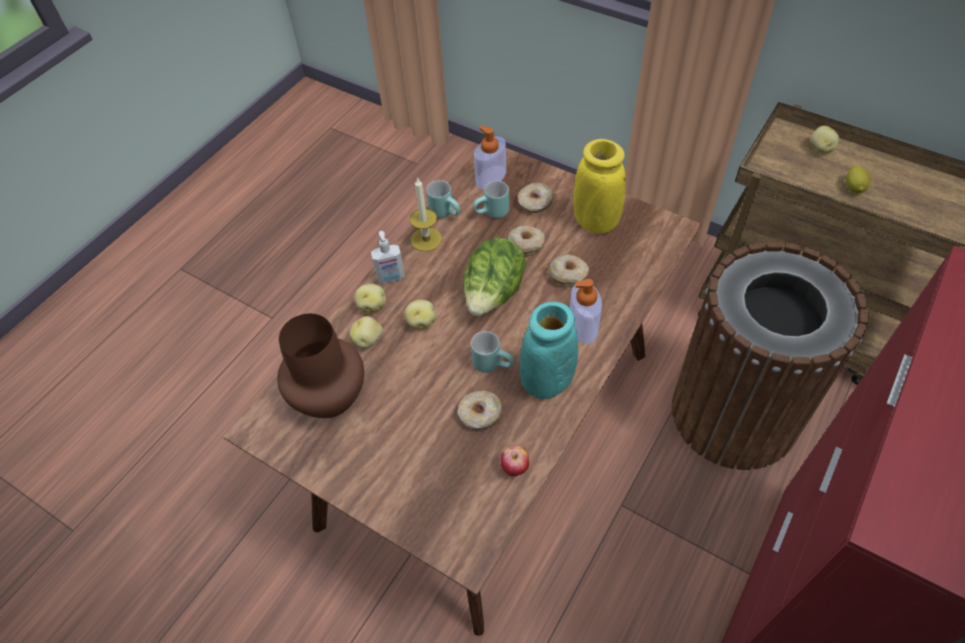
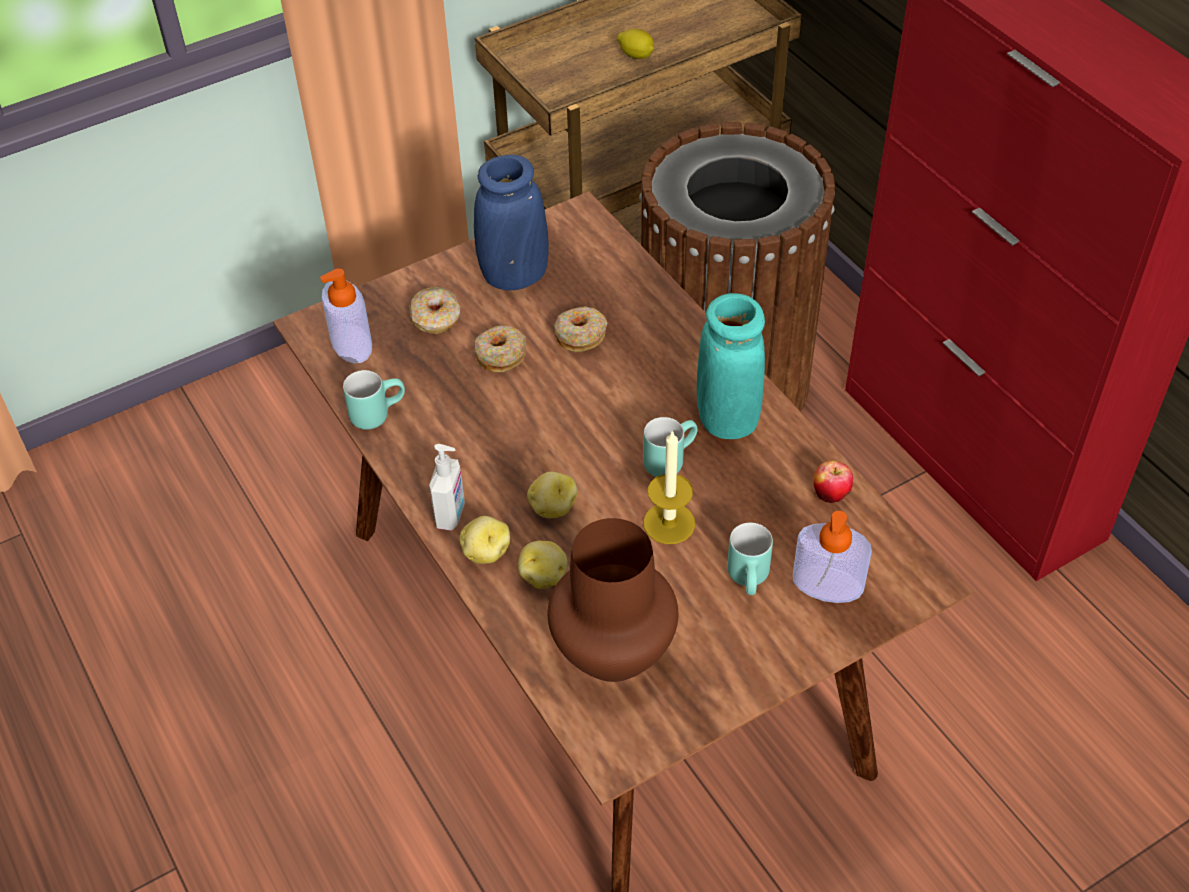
camera: 65 degrees left, 5 degrees down
(426, 239) = (410, 452): candle -> candle (669, 523)
(480, 414) = (737, 500): donut -> none
(492, 214) = (420, 367): turquoise mug -> turquoise mug (751, 580)
(493, 295) = (560, 418): lettuce -> none
(583, 326) = (668, 354): soap dispenser -> soap dispenser (827, 584)
(595, 221) = (514, 276): yellow vase -> blue vase
(820, 149) = (560, 50): potato -> none

